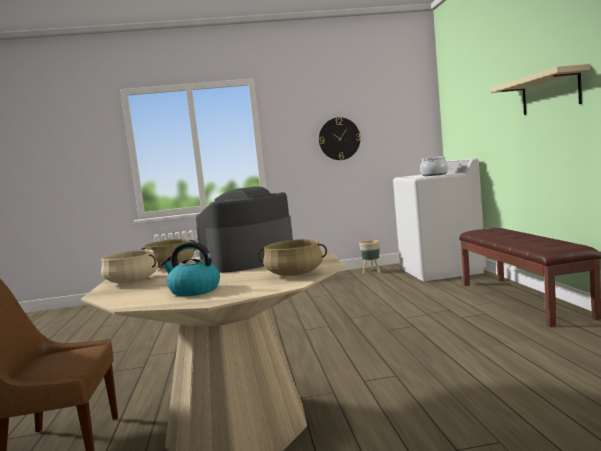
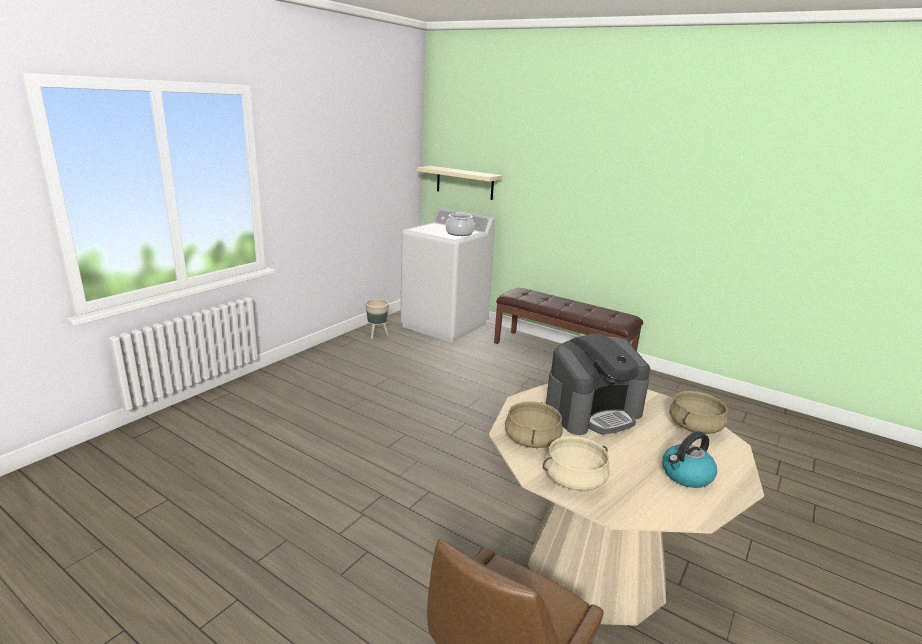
camera: 50 degrees left, 15 degrees up
(249, 261) = (593, 412): coffee machine -> coffee machine turned 120 degrees counterclockwise
(339, 138) = (340, 178): wall clock -> none
(550, 92) = (606, 183): beige shelf -> beige shelf (464, 182)

